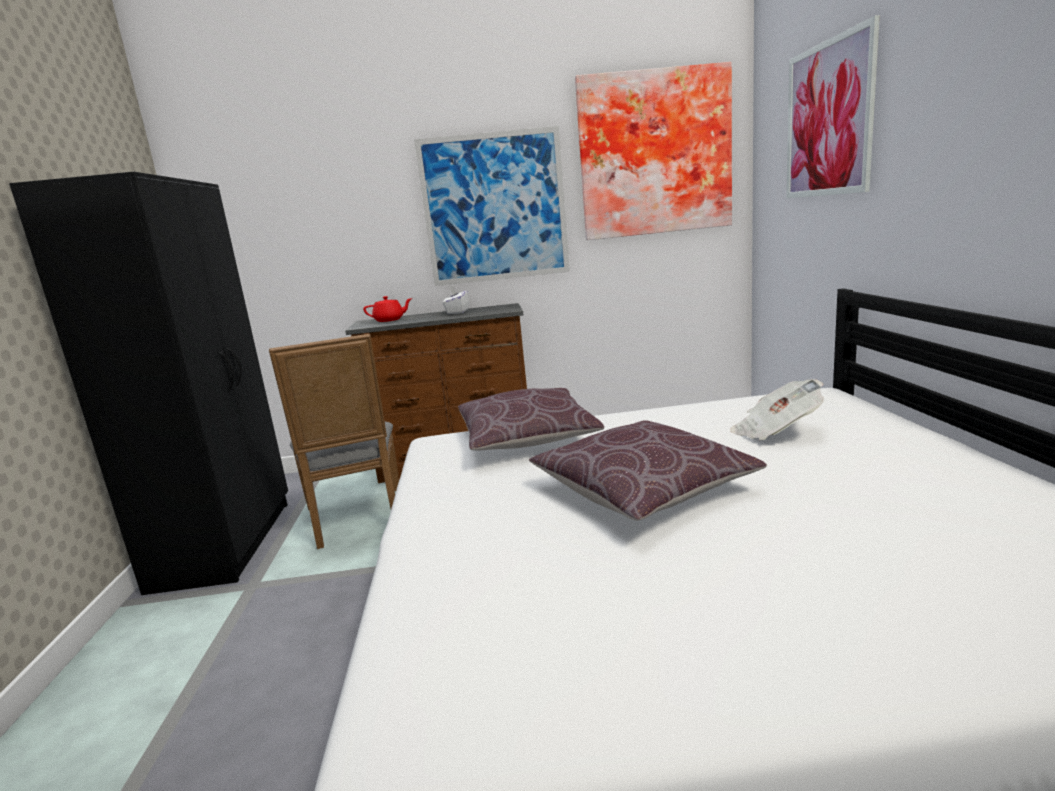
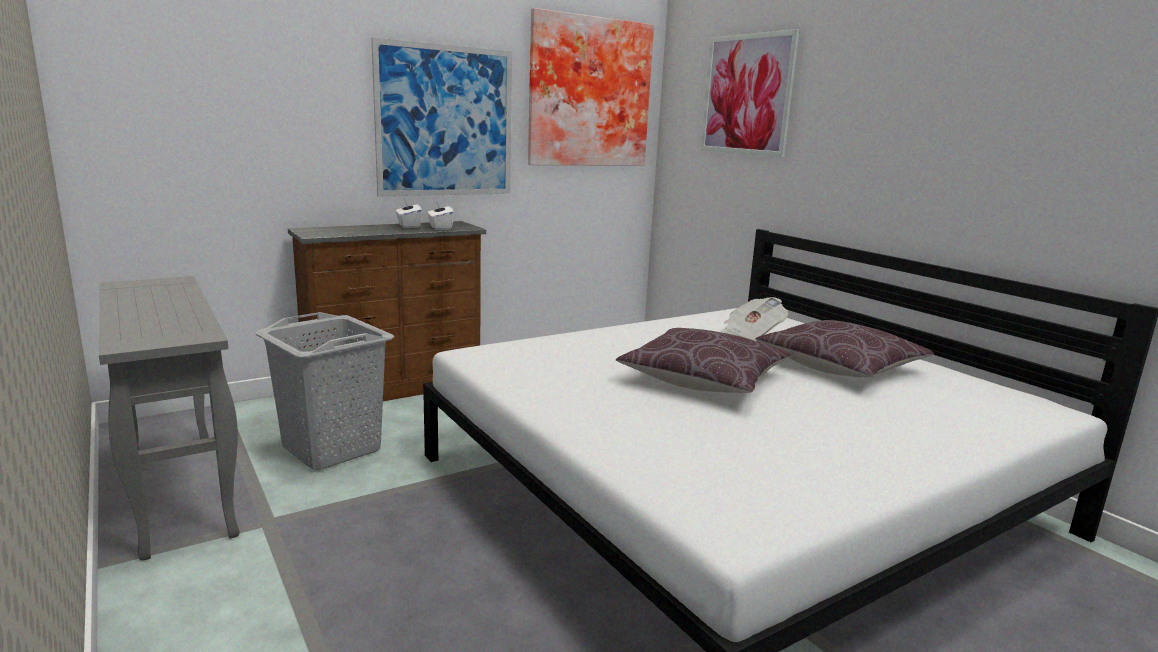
camera: 30 degrees left, 0 degrees up
(227, 543) = (178, 488): black wardrobe -> grey console table
(357, 520) = (331, 449): grey chair -> grey laundry basket
(389, 320) = (338, 230): red teapot -> none
(481, 312) = (440, 228): none -> white tissue box
(526, 438) = (558, 348): brown pillow -> brown pillow (839, 367)

